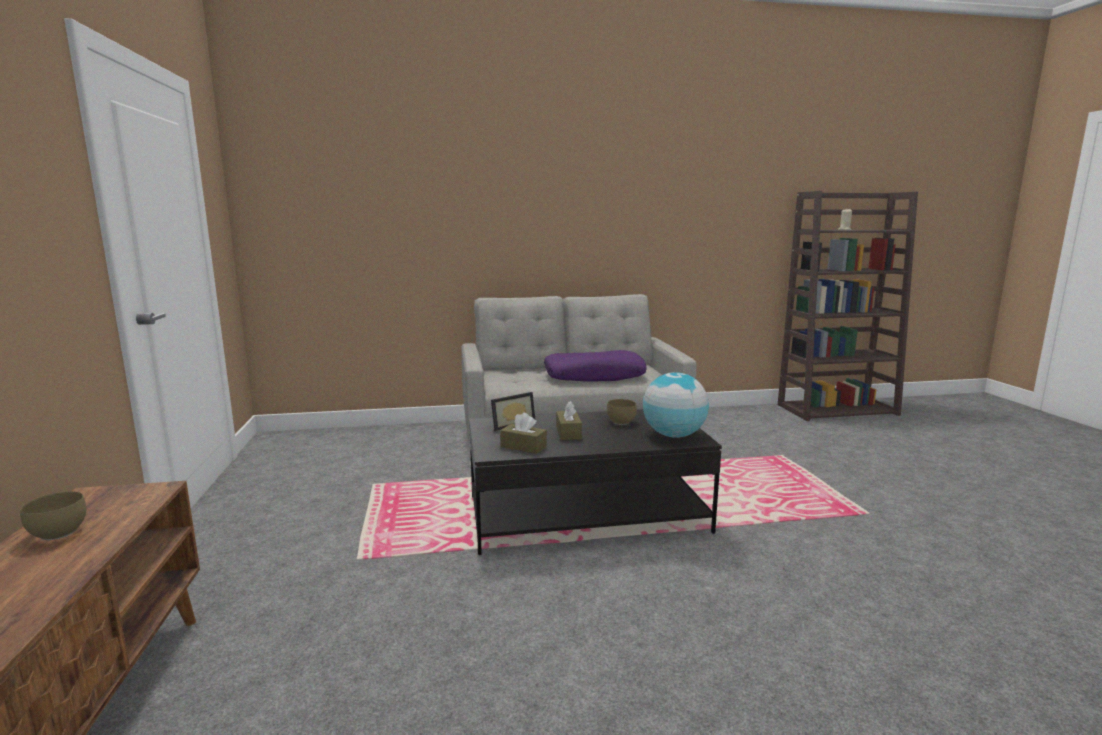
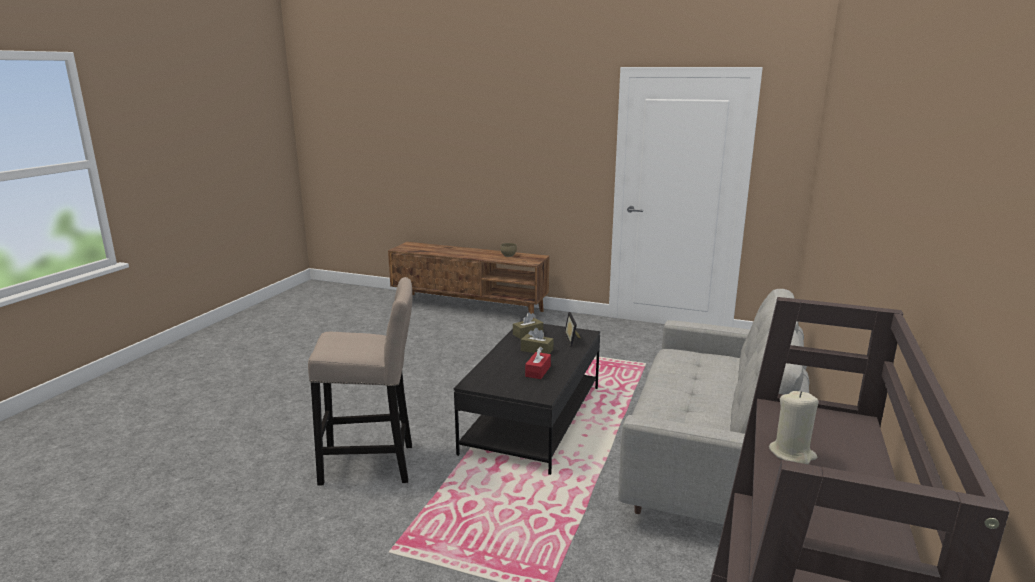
camera: 120 degrees right, 5 degrees up
(594, 376) = (685, 399): purple pillow -> none
(620, 422) = (538, 371): brown bowl -> red tissue box
(673, 435) = (490, 379): globe -> none
(814, 577) = (373, 465): none -> beige stool

